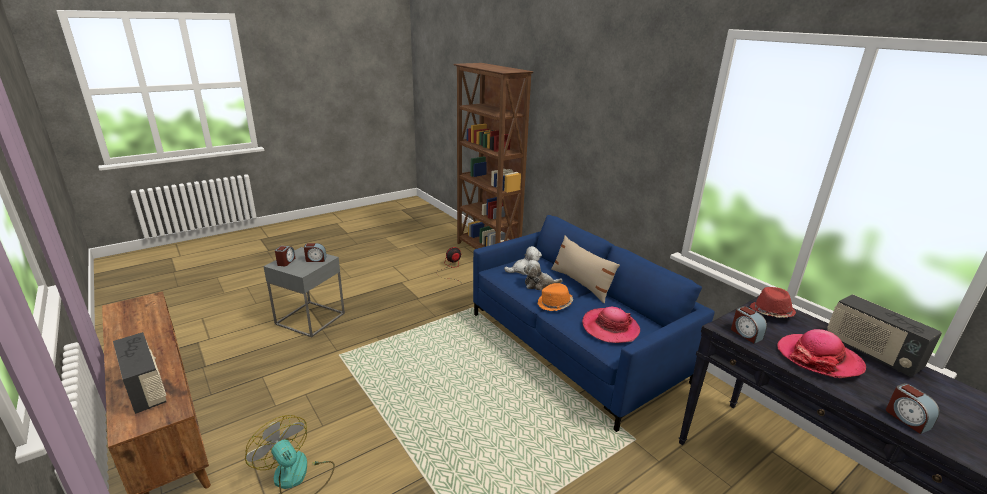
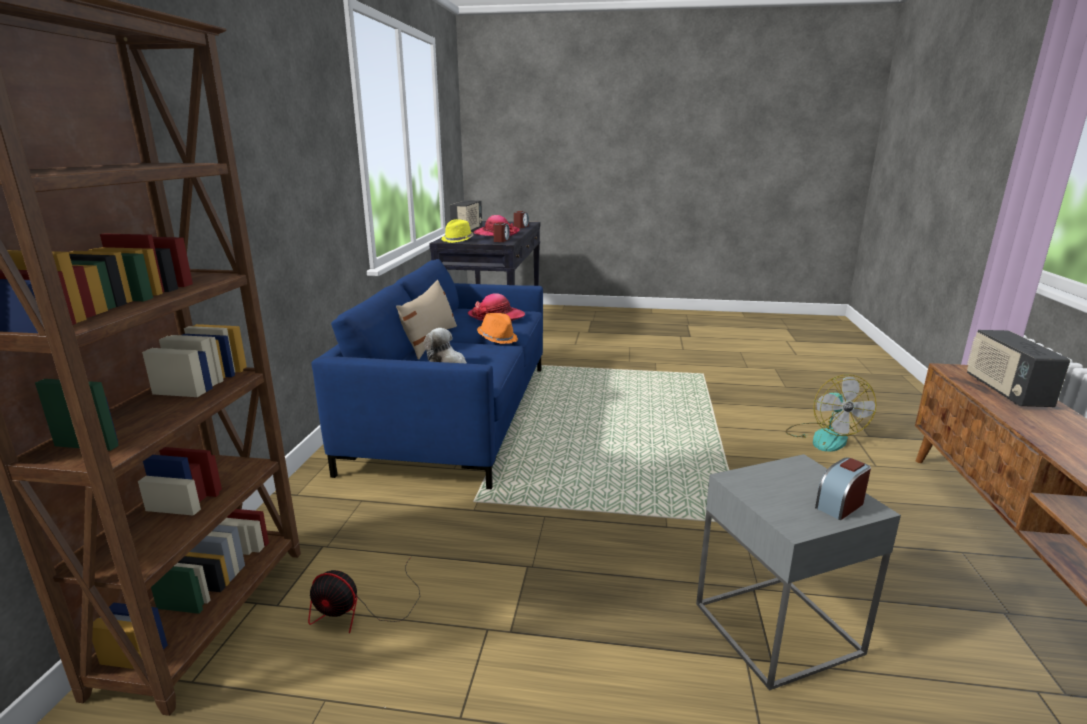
camera: 135 degrees left, 5 degrees down
(316, 259) = (764, 485): alarm clock -> none
(539, 284) = (470, 353): plush toy -> none
(770, 313) = (458, 240): red hat -> yellow hat

